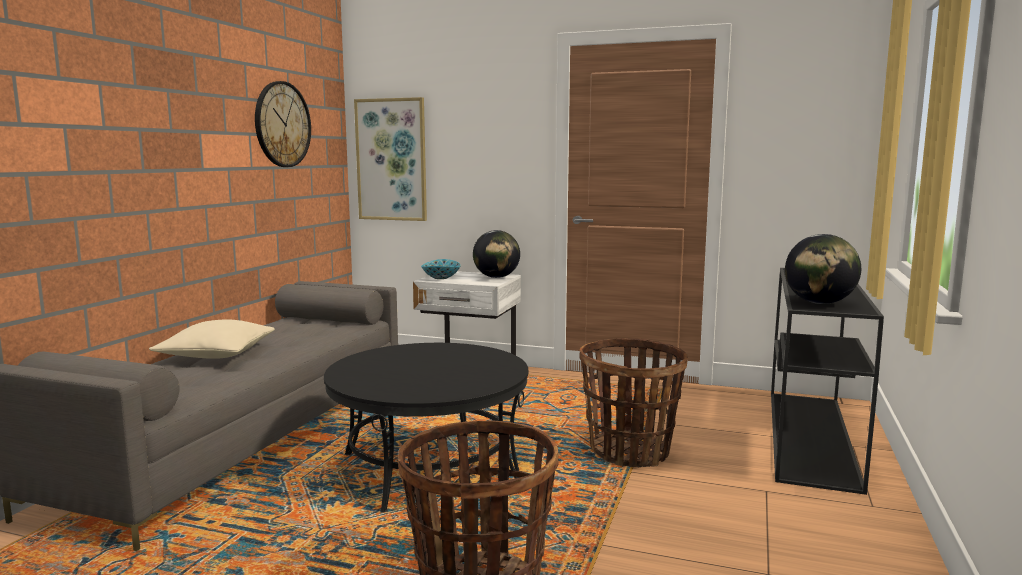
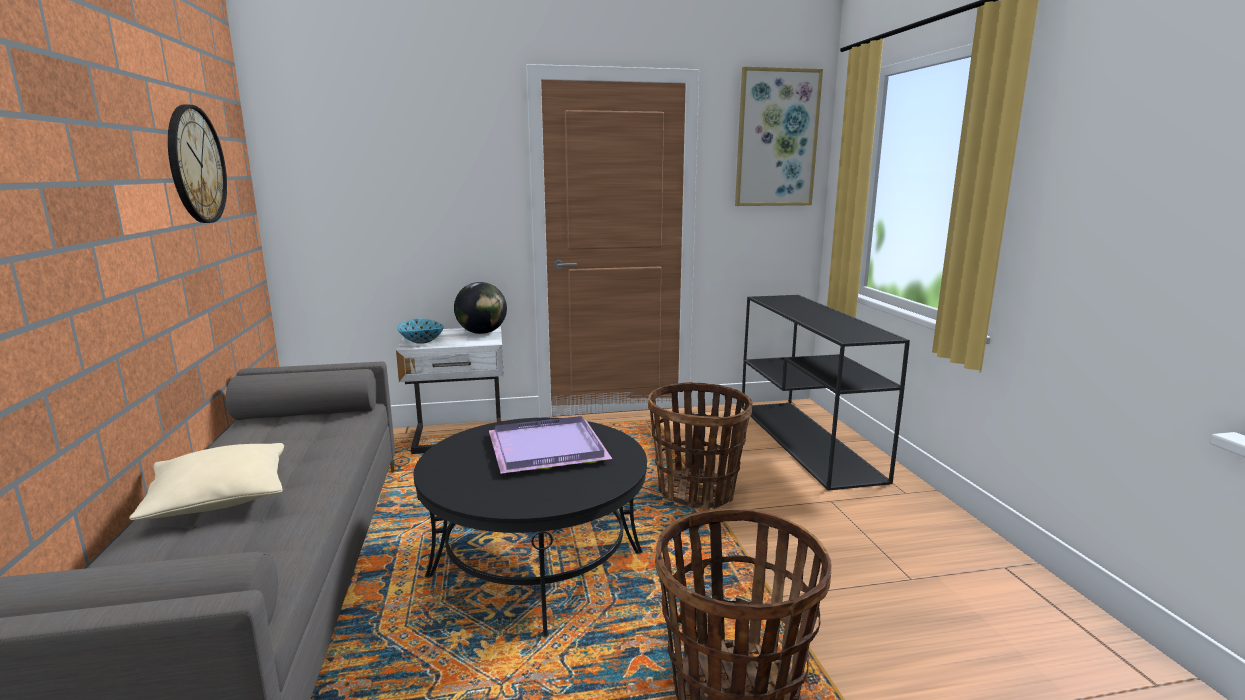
camera: 30 degrees left, 5 degrees up
(391, 160) = (324, 204): picture -> picture (776, 138)
(447, 363) = (545, 448): none -> purple tray
(819, 303) = (847, 332): globe -> none

